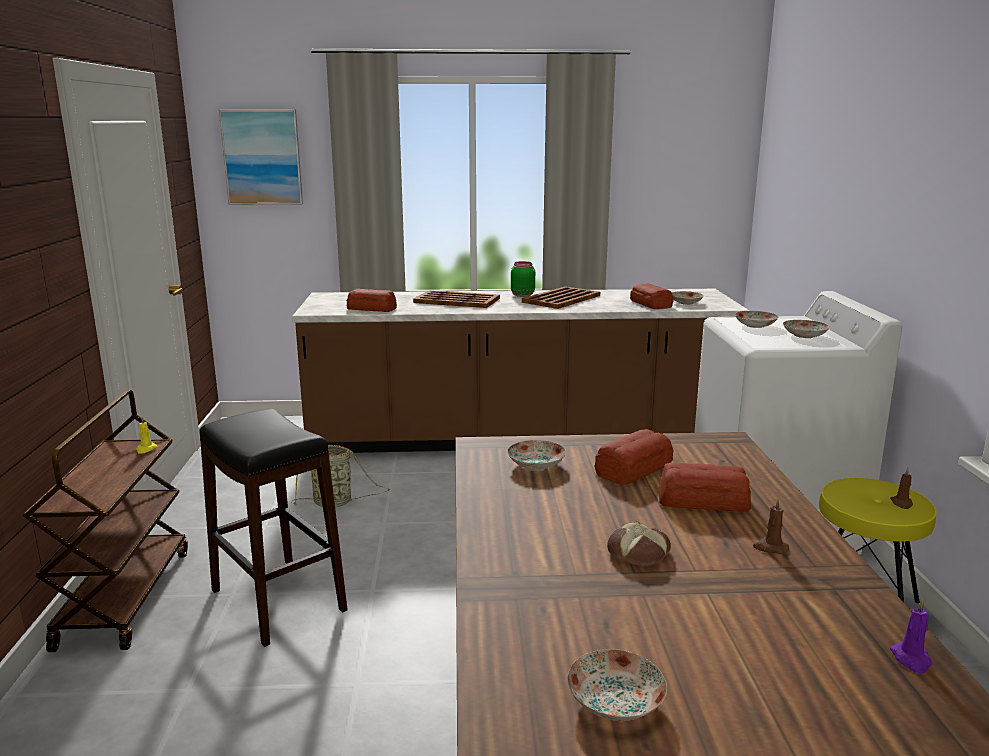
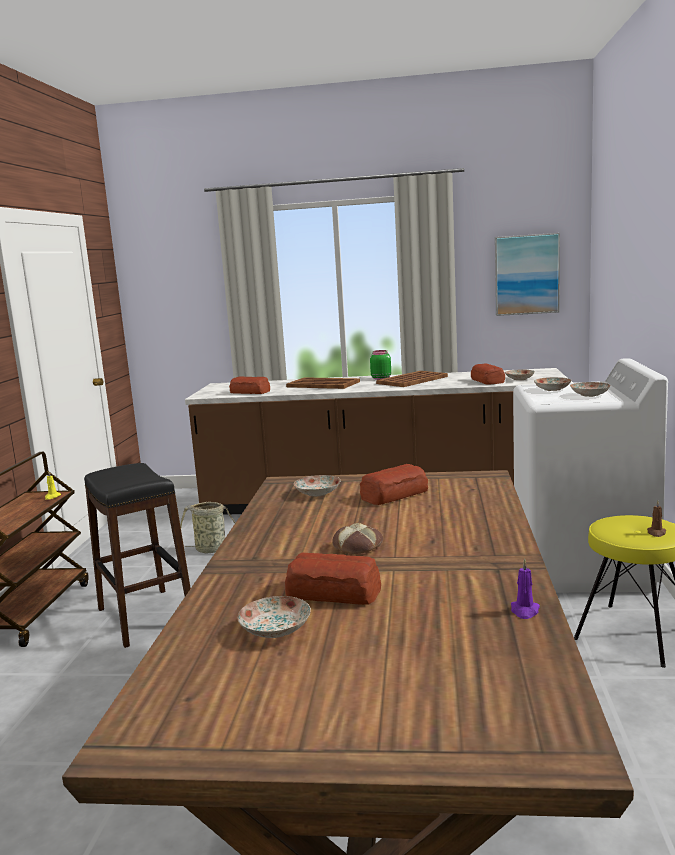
camera: 10 degrees right, 5 degrees down
(262, 157) = (171, 276): picture -> picture (526, 274)
(704, 500) = (436, 514): bread -> bread (334, 593)
(770, 548) = (466, 543): brown candle -> none

